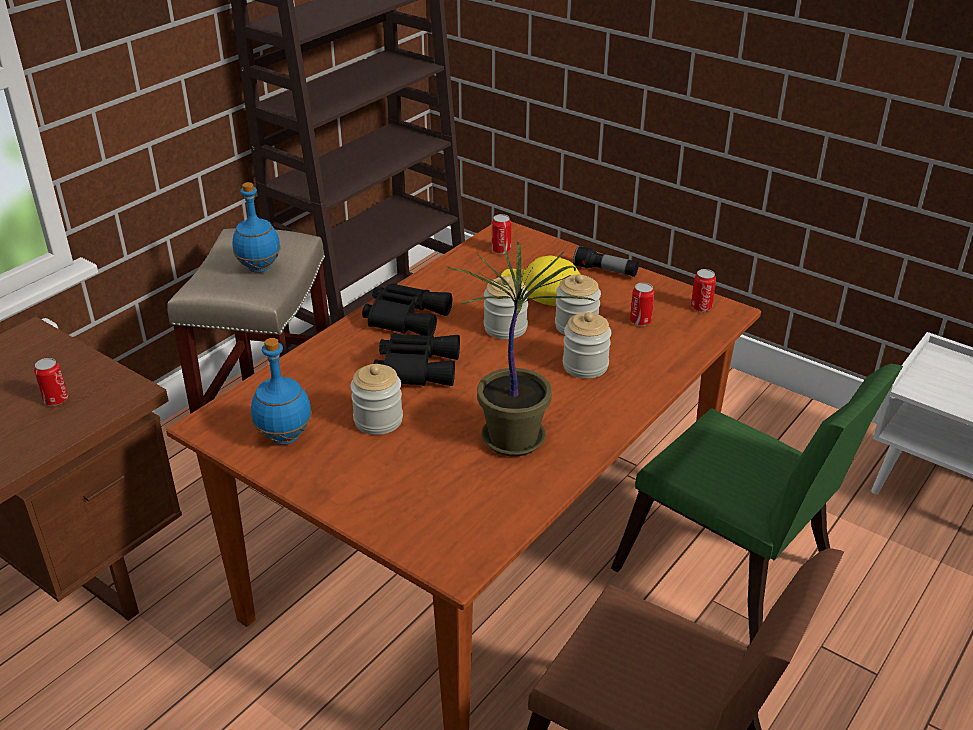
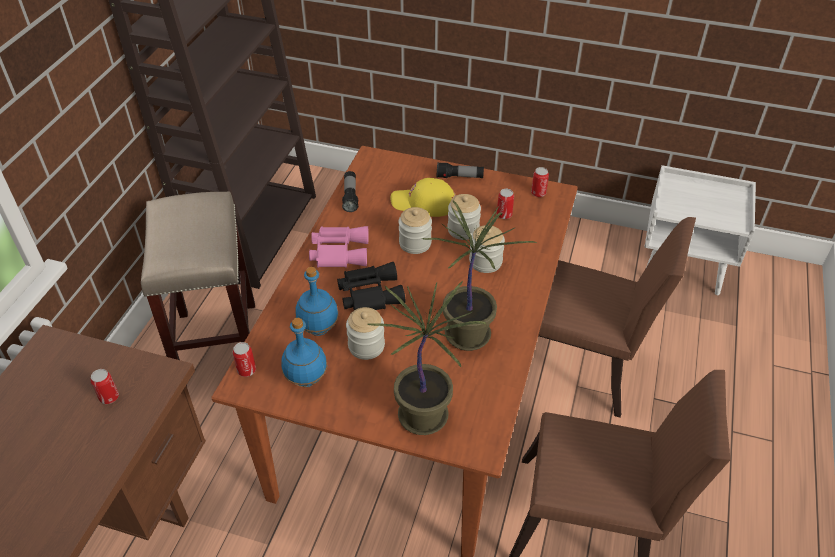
camera: 20 degrees left, 10 degrees up
(260, 268) = (200, 232): blue bottle -> blue bottle (319, 328)
(405, 511) = (425, 415): none -> potted plant
(406, 316) = (339, 251): black binoculars -> pink binoculars
(455, 265) = (350, 196): none -> flashlight
(501, 250) = (377, 175): can -> can (246, 370)
(732, 577) = (583, 366): green chair -> brown chair

